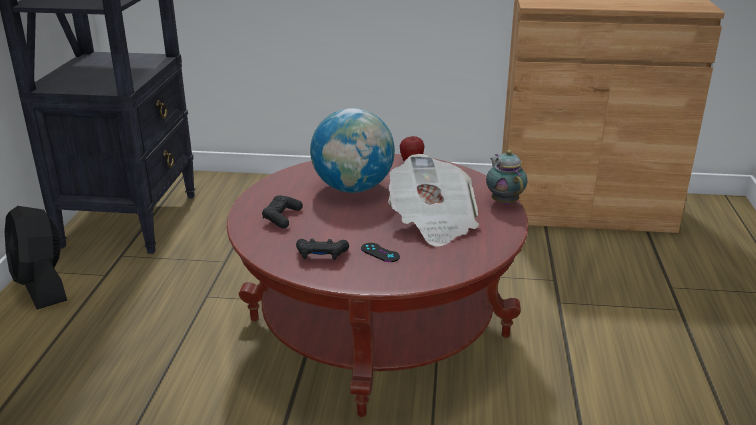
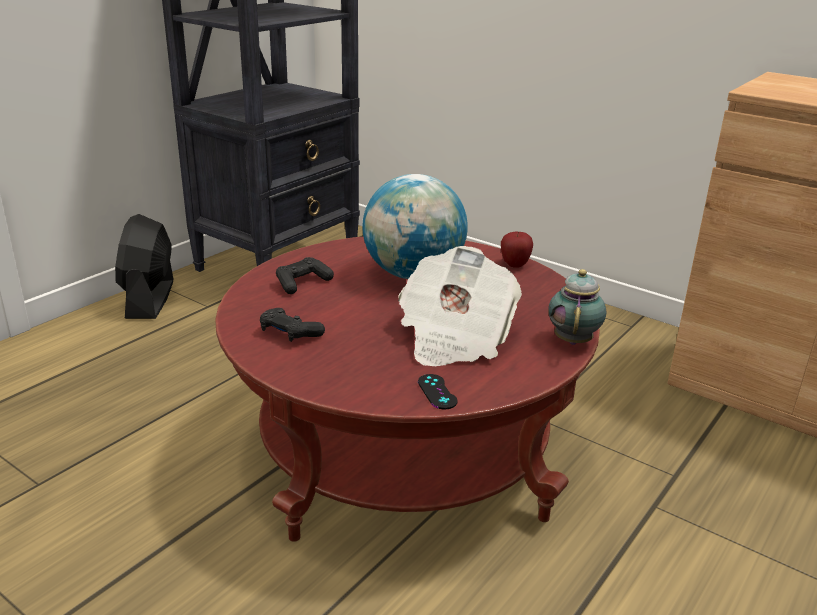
camera: 30 degrees right, 0 degrees up
(380, 253) = (352, 351): black game controller -> black game controller (437, 392)

